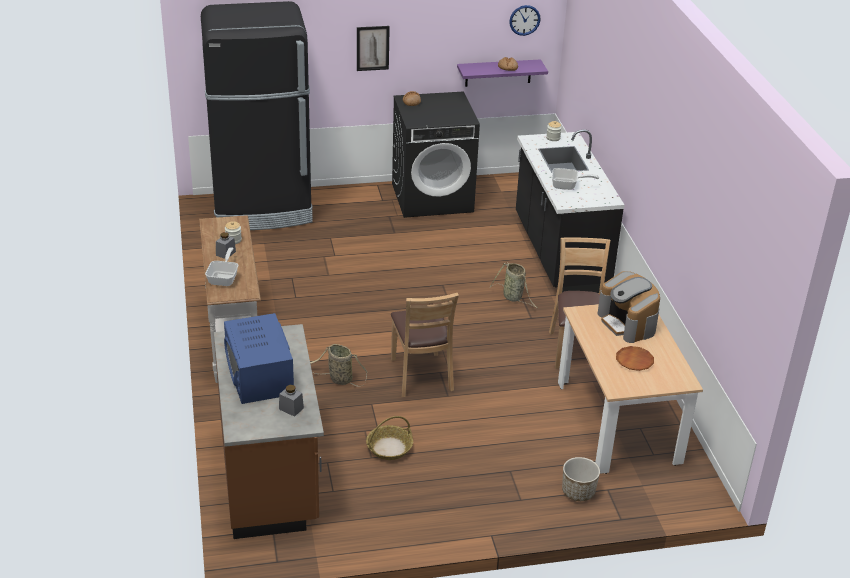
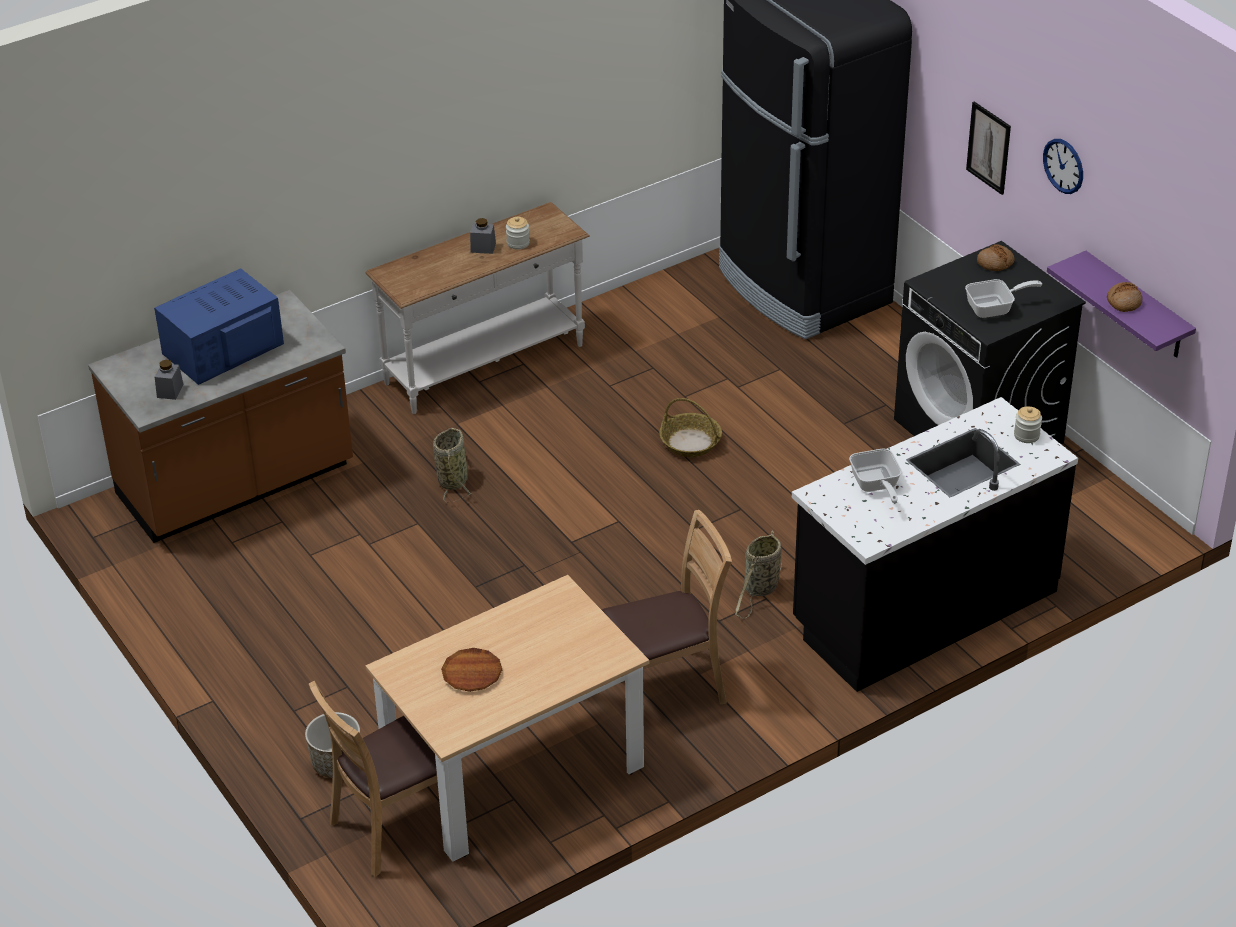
camera: 70 degrees right, 5 degrees up
(224, 278) = (427, 265): frying pan -> frying pan (995, 308)
(389, 448) = (337, 565): basket -> basket (691, 442)
(421, 375) = (506, 549): brown chair -> brown chair (395, 826)
(524, 20) = (1180, 242): wall clock -> wall clock (1063, 166)
(628, 323) = (566, 648): coffee machine -> none

